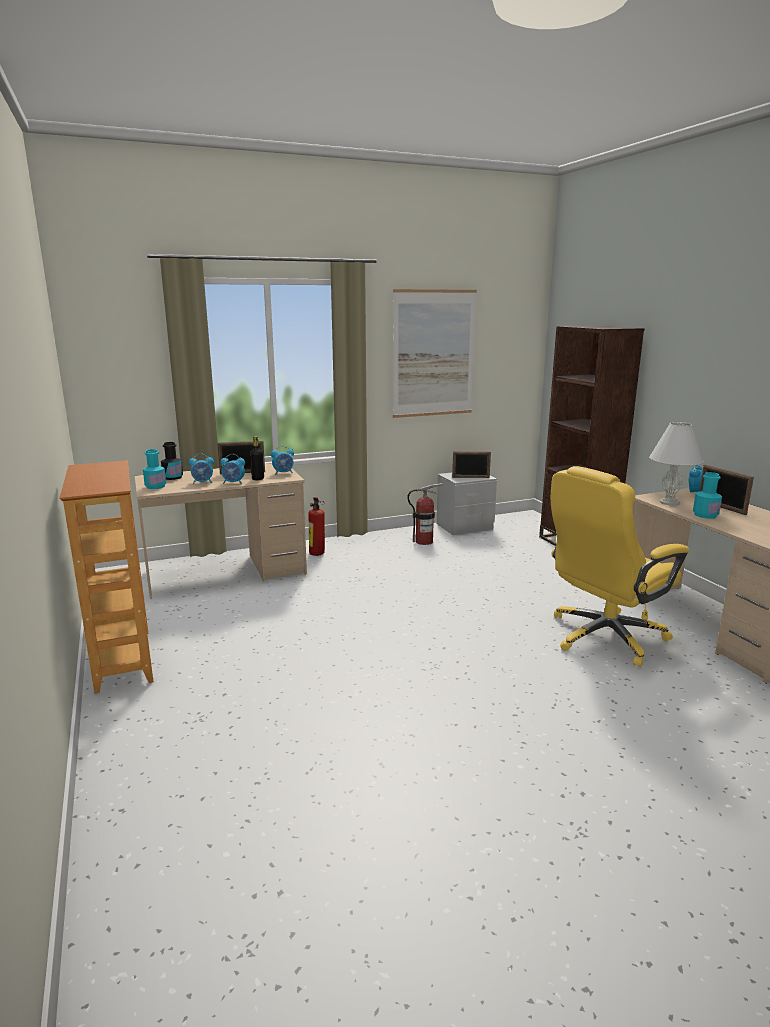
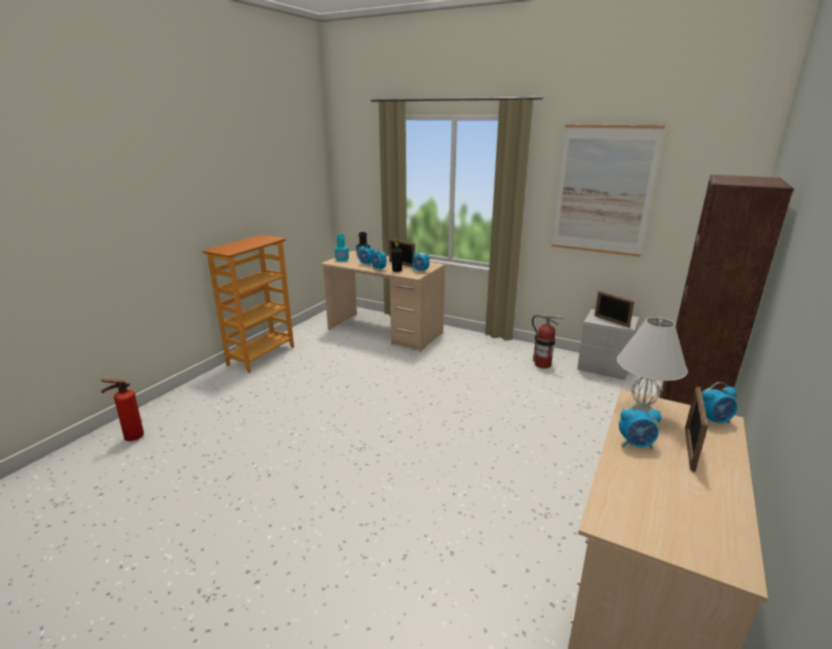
camera: 50 degrees right, 5 degrees up
(316, 554) = (452, 341): fire extinguisher -> fire extinguisher (131, 438)
(604, 637) = (512, 513): yellow office chair -> none
(705, 515) = (636, 444): turquoise bottle -> alarm clock

